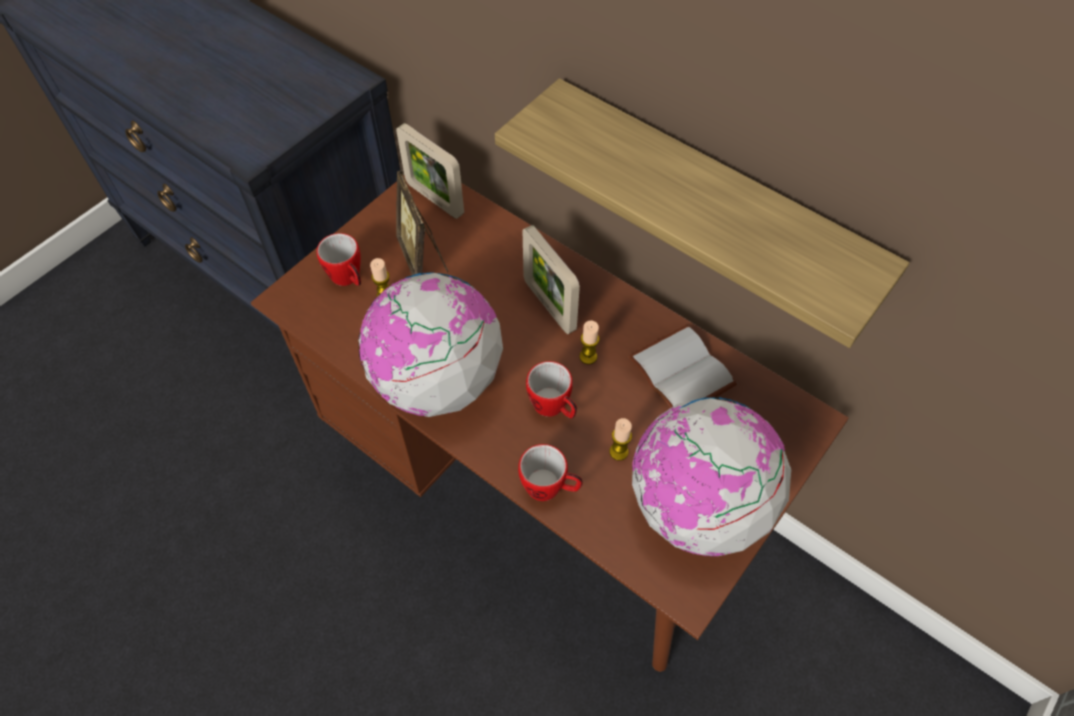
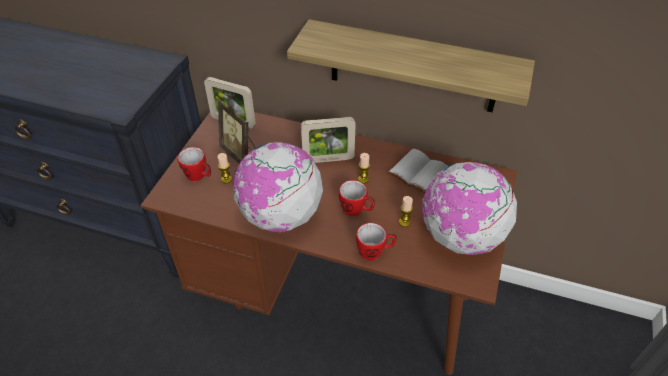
camera: 20 degrees left, 10 degrees down
(549, 306) = (328, 159): picture frame -> picture frame turned 45 degrees counterclockwise

